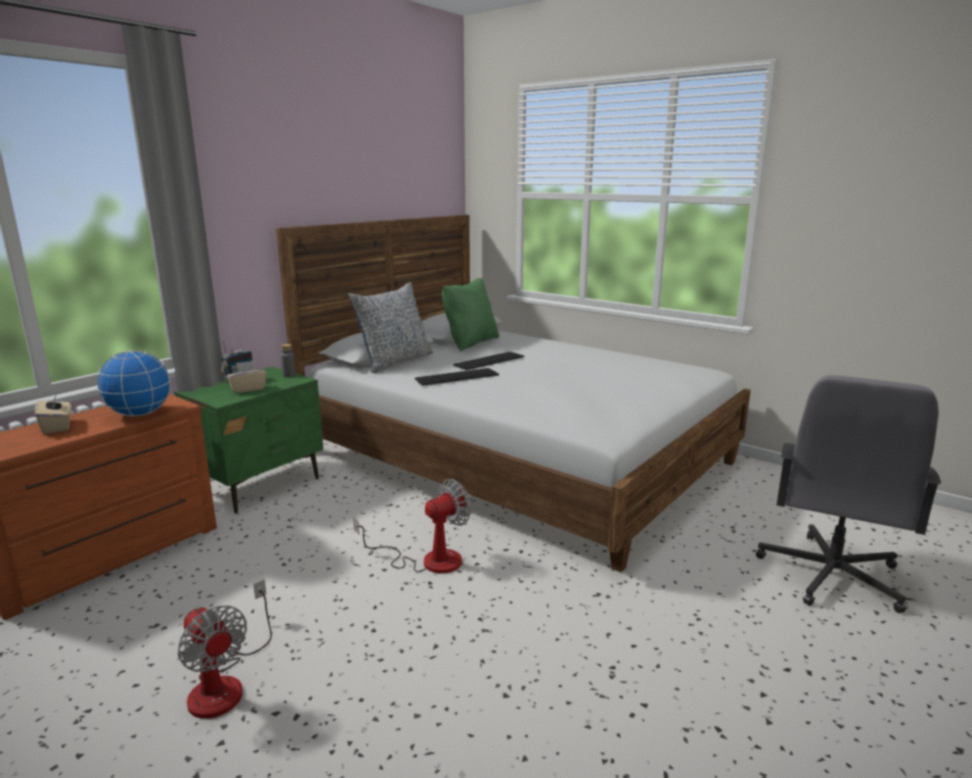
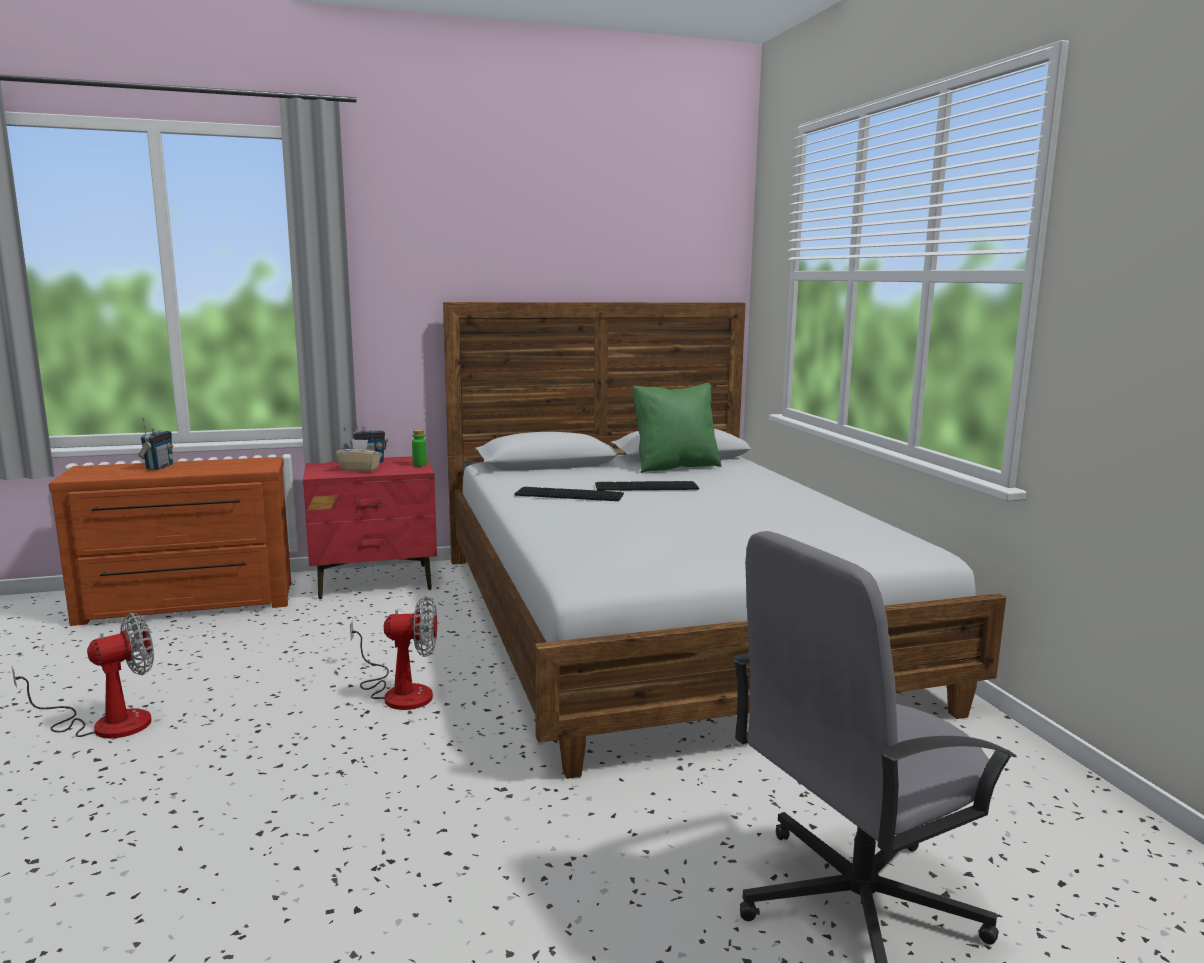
camera: 35 degrees right, 5 degrees down
(57, 427) = (159, 467): beige tissue box -> radio
(140, 414) = (225, 469): globe -> none
(225, 683) = (106, 723): fan -> fan turned 120 degrees counterclockwise
(260, 485) = (375, 581): green nightstand -> red nightstand
(289, 375) = (419, 465): grey bottle -> green bottle
(395, 361) = (547, 470): pillow -> none

